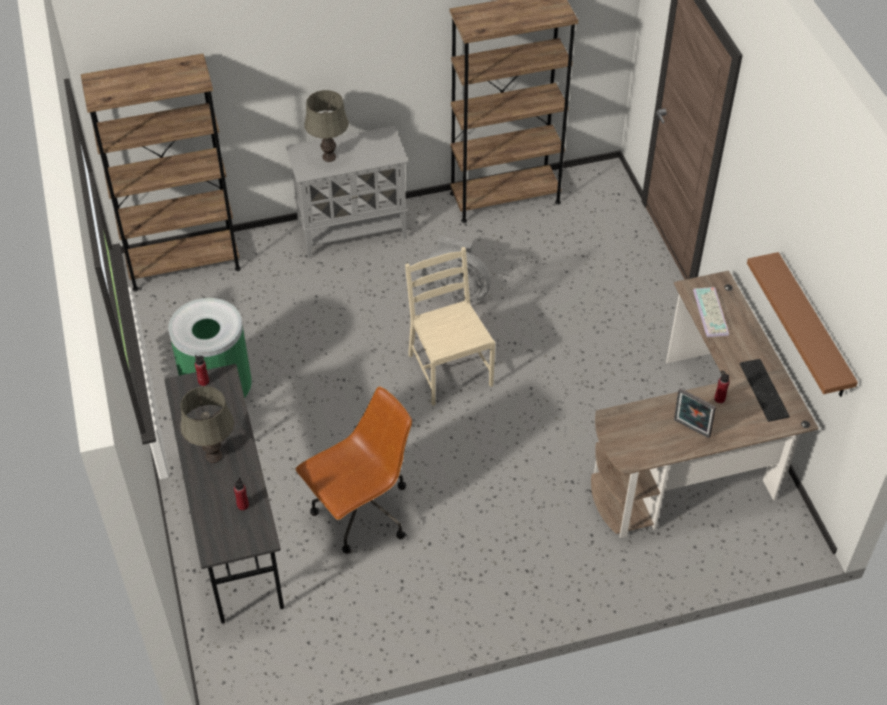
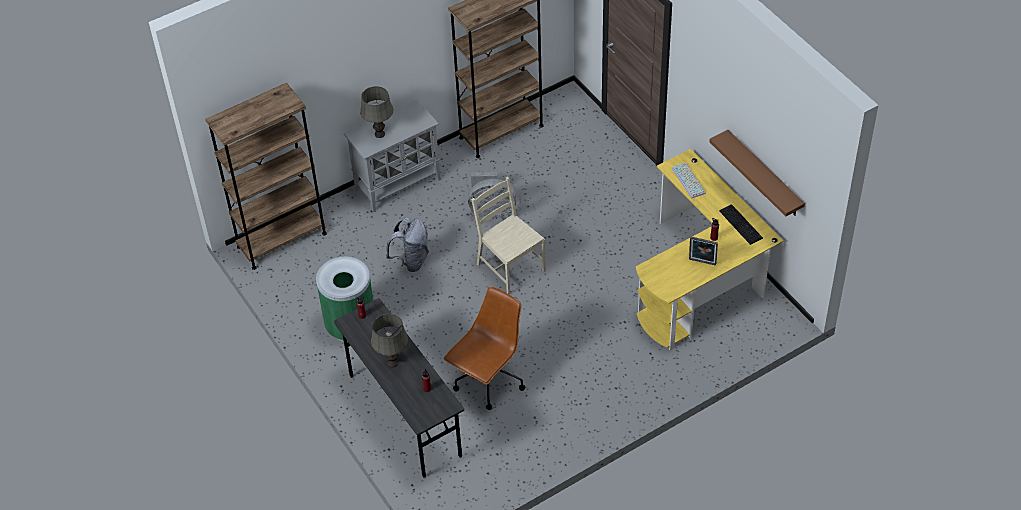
camera: 15 degrees left, 0 degrees up
(329, 329) = (411, 260): none -> grey backpack
(696, 453) = (701, 280): brown desk -> yellow desk

